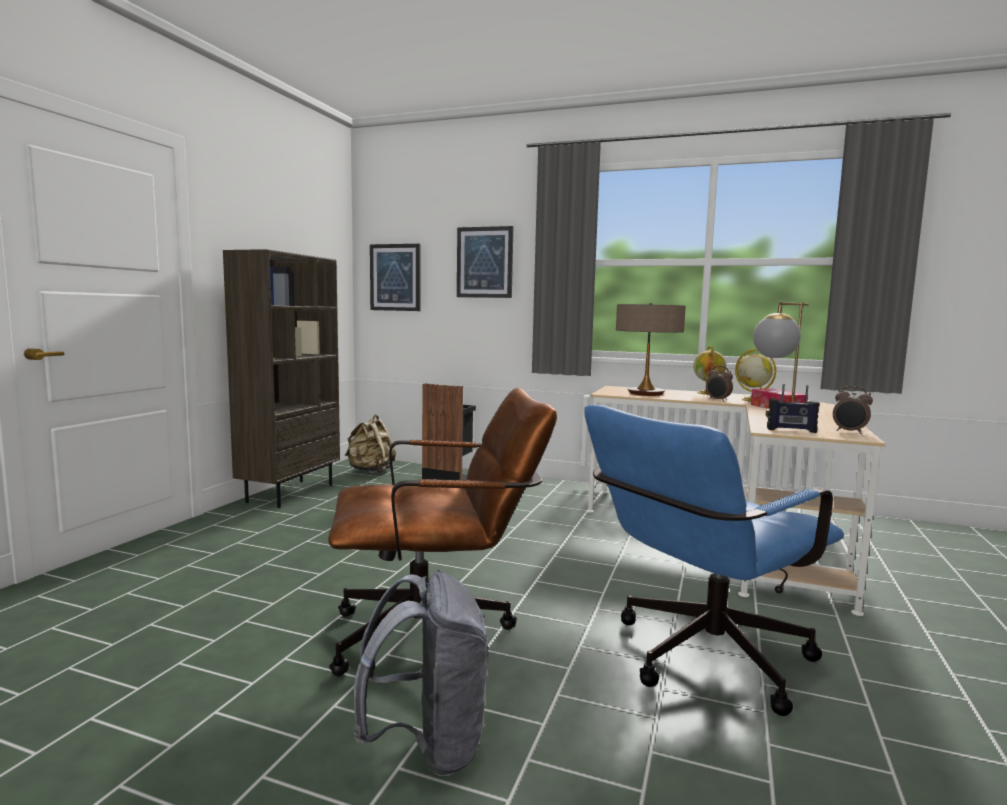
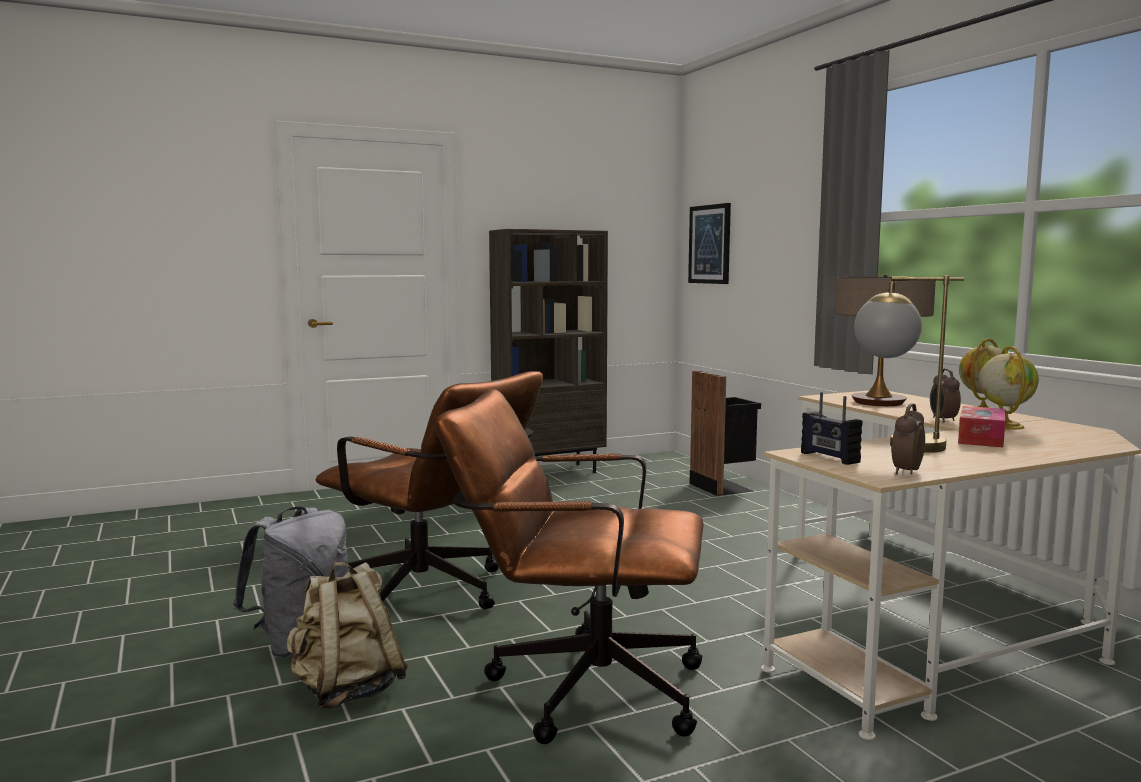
camera: 45 degrees right, 0 degrees up
(371, 471) = (656, 467): beige backpack -> beige backpack (346, 691)
(485, 262) = (784, 222): picture -> none
(699, 660) = (578, 687): blue office chair -> brown office chair
(849, 432) = (905, 472): alarm clock -> alarm clock turned 45 degrees clockwise

